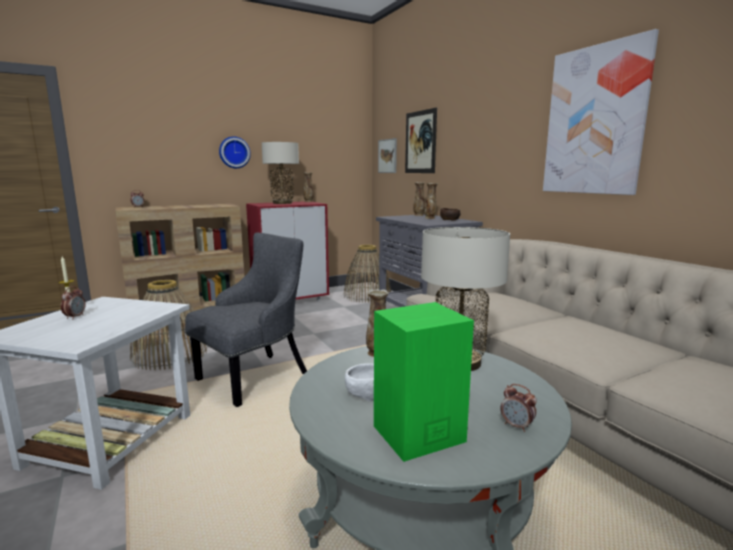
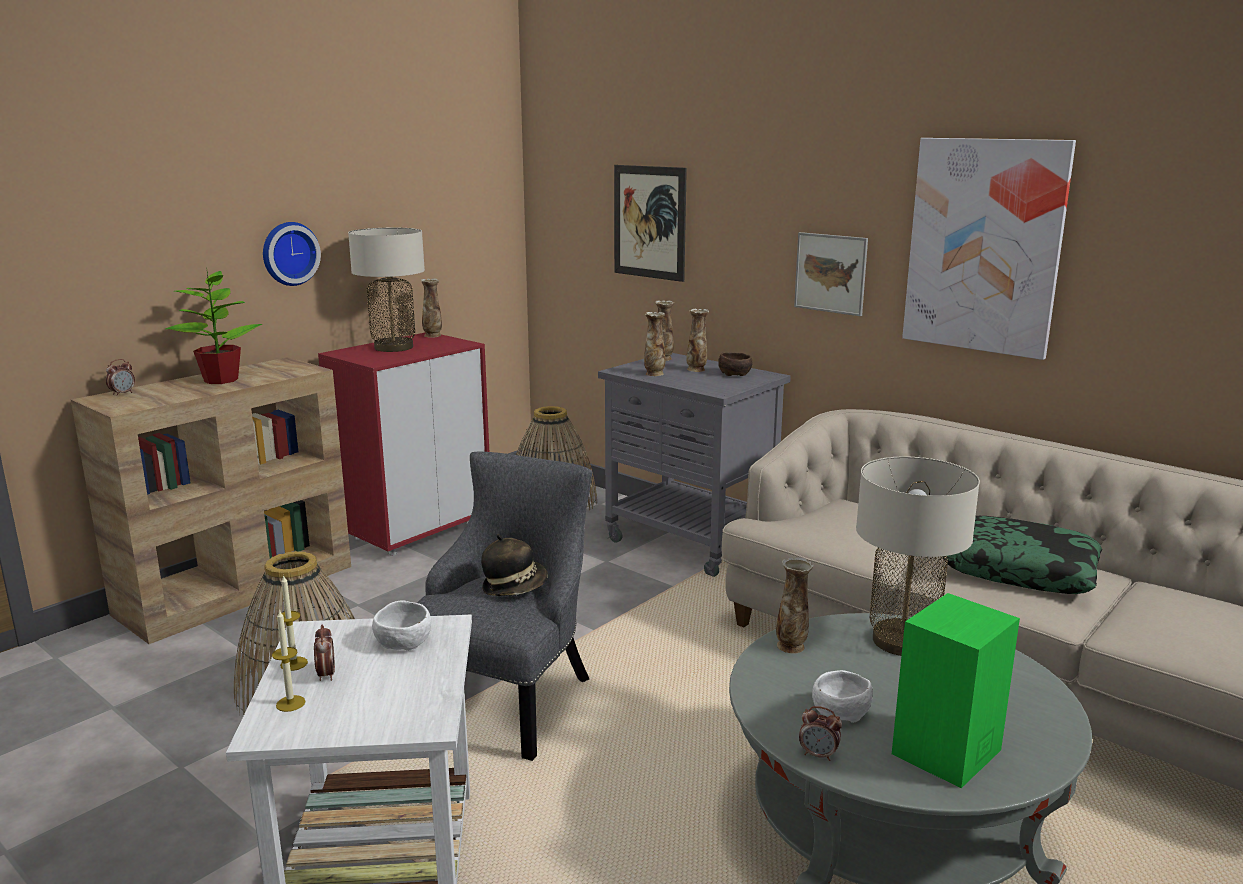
camera: 20 degrees left, 5 degrees up
(36, 325) = (290, 703): none -> candle
(135, 310) = (404, 642): none -> white bowl
(186, 206) = (221, 380): none -> potted plant
(256, 306) = (514, 587): none -> hat
(387, 156) = (568, 235): picture -> picture (830, 273)
(404, 218) = (654, 374): none -> vase
(516, 426) = (1033, 719): alarm clock -> alarm clock (818, 755)
(587, 335) = (1020, 569): none -> pillow

